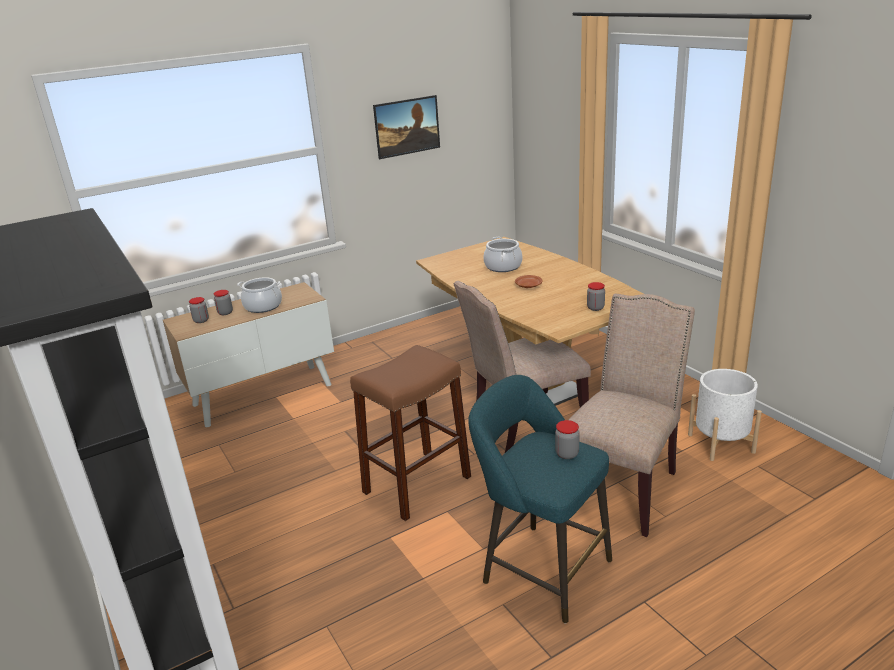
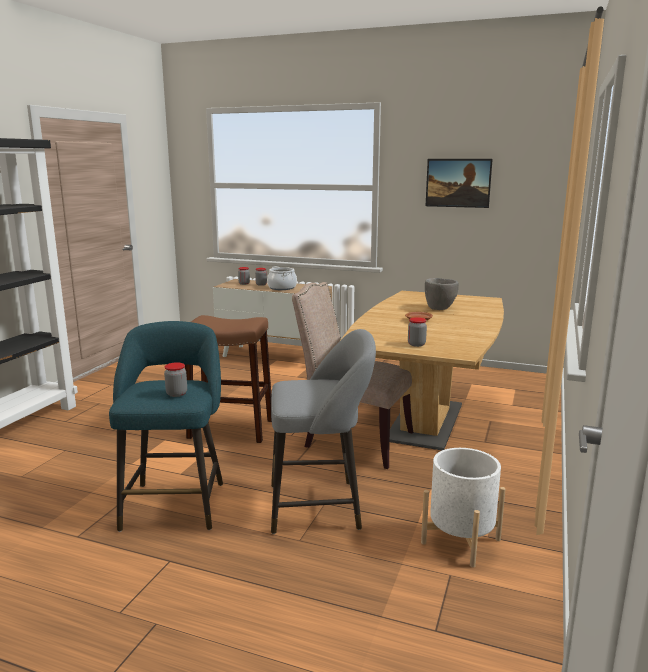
camera: 50 degrees right, 10 degrees down
(503, 266) = (439, 308): cooking pot -> grey bowl
(621, 486) = (320, 506): beige chair -> grey stool

